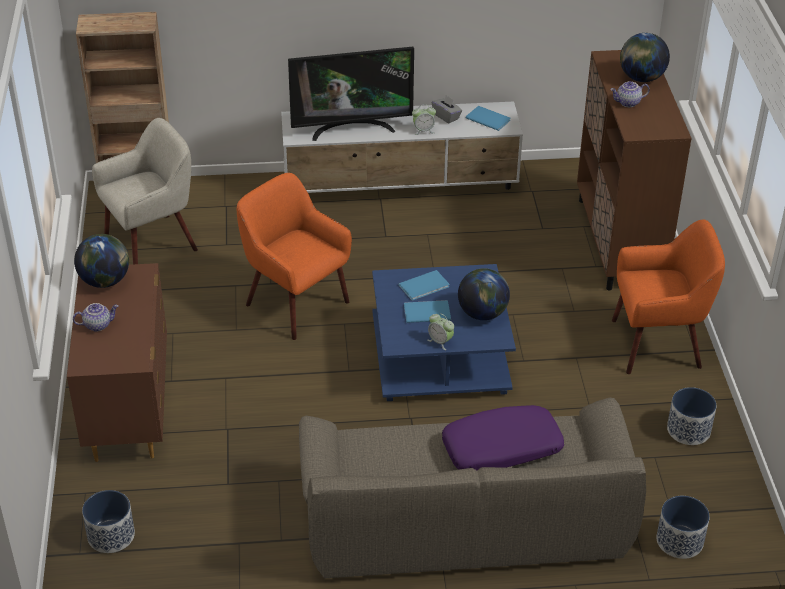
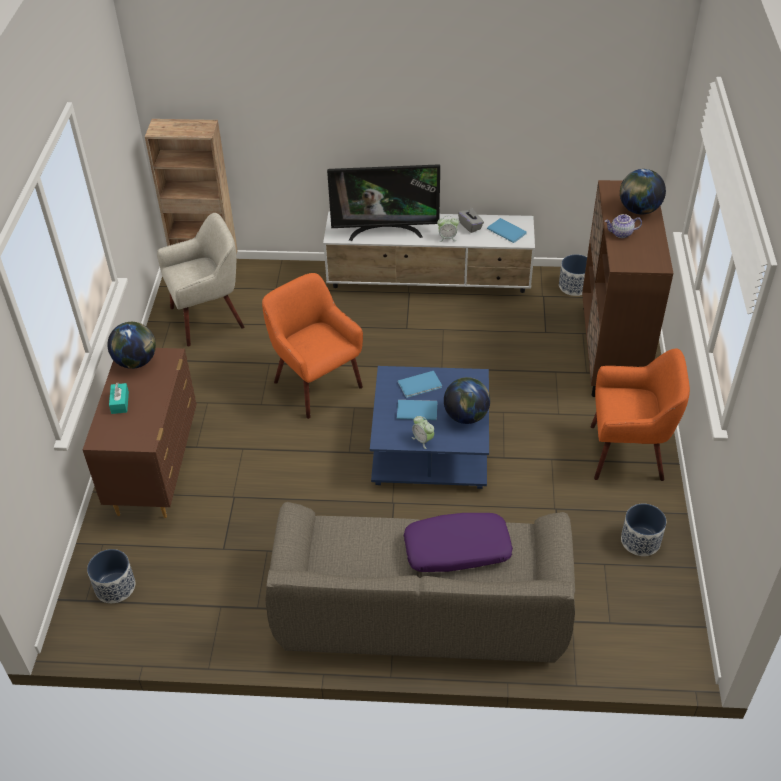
camera: 10 degrees right, 5 degrees up
(98, 325) = (120, 402): teapot -> turquoise tissue box
(679, 541) = (611, 650): planter -> planter (574, 286)

